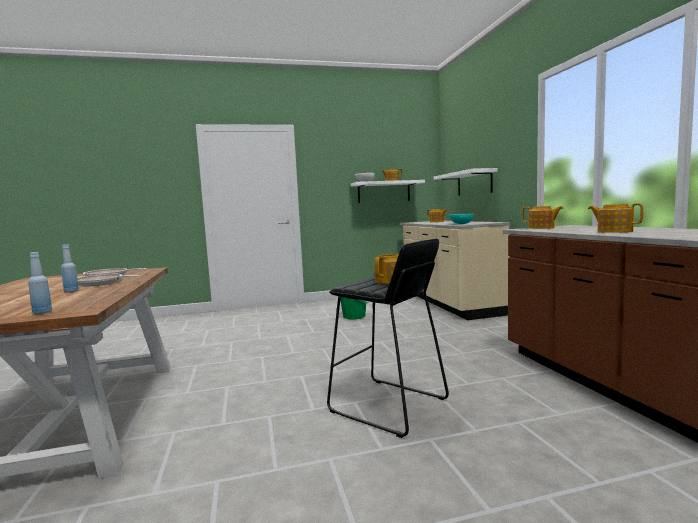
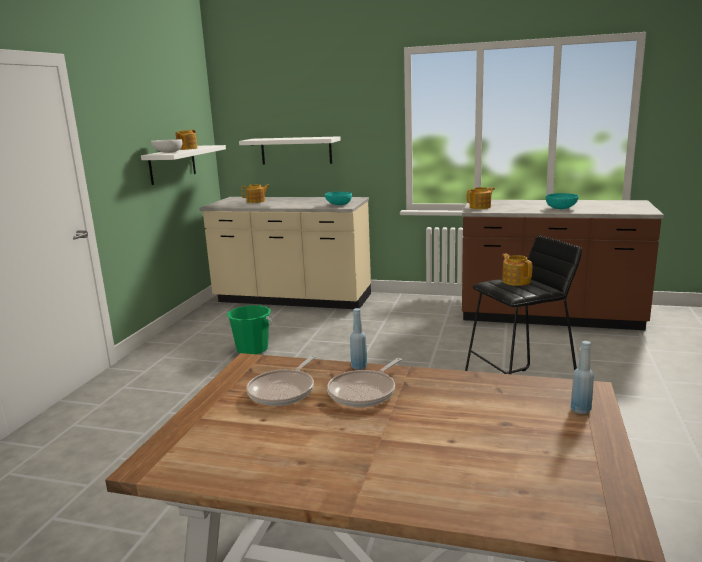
camera: 60 degrees left, 10 degrees up
(71, 291) = (422, 407): blue bottle -> blue bottle (359, 367)
(614, 231) = (561, 208): teapot -> turquoise bowl

